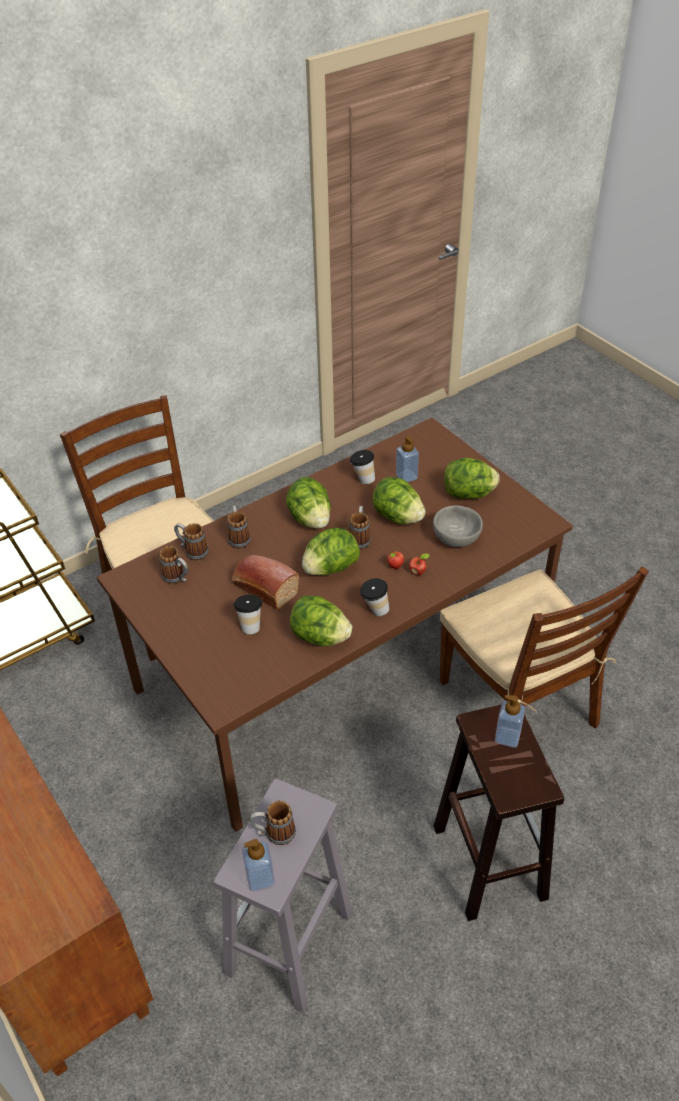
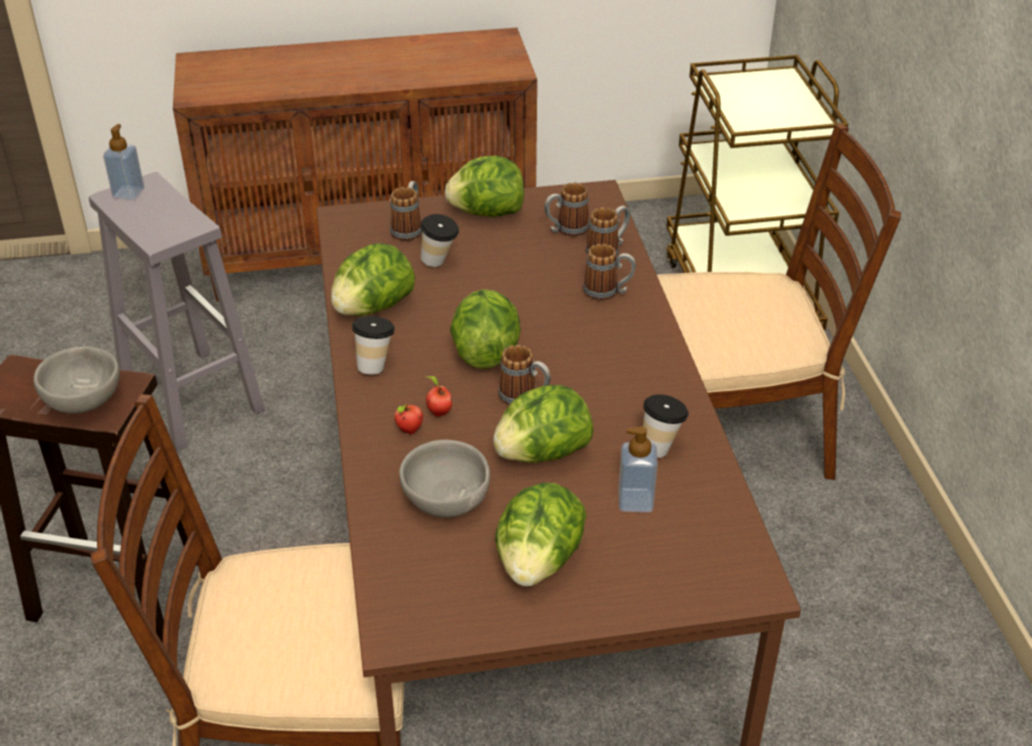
camera: 115 degrees right, 5 degrees down
(263, 588) = (494, 288): bread -> none
(274, 833) = (162, 212): mug -> mug (409, 228)
(310, 519) = (601, 364): lettuce -> lettuce (487, 213)
(507, 737) = (81, 400): soap dispenser -> grey bowl

